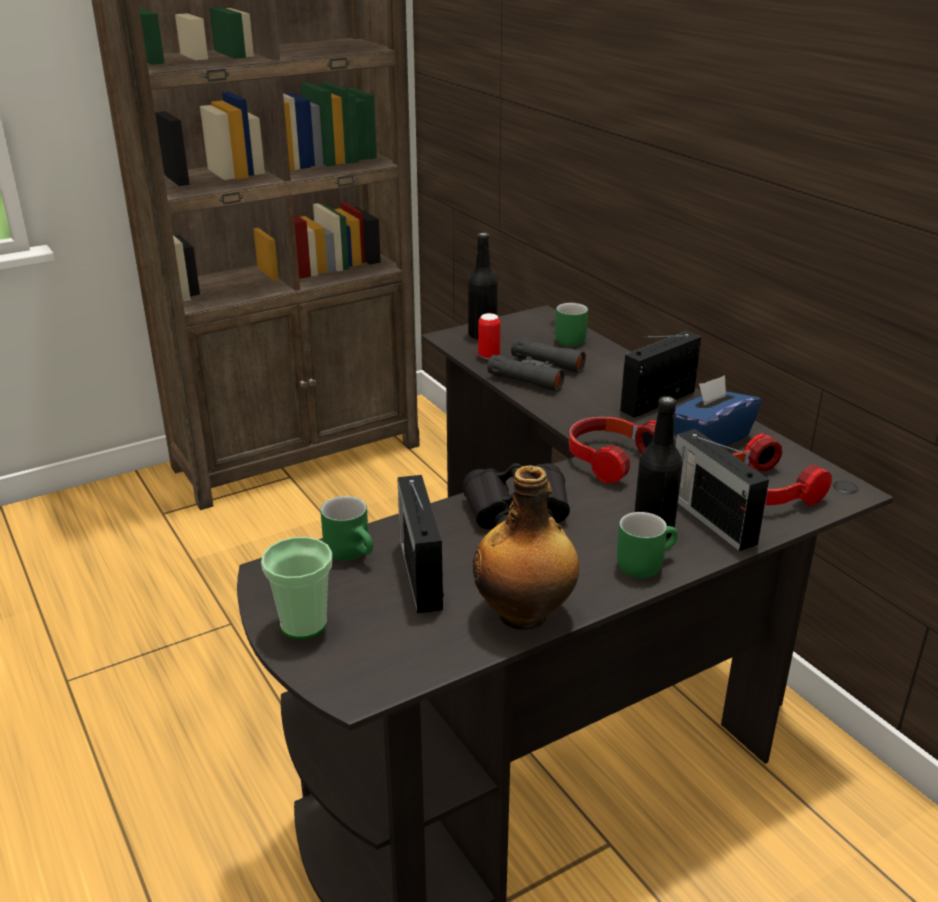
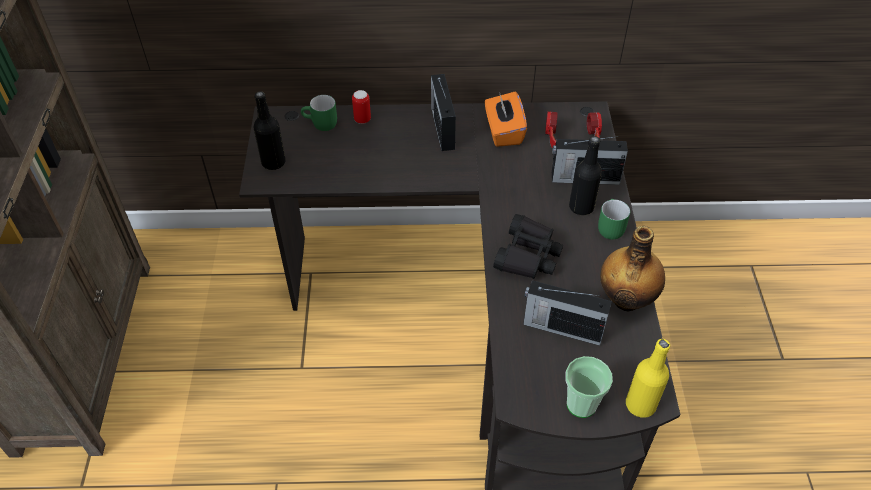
camera: 60 degrees left, 20 degrees up
(338, 678) = (640, 405): none -> yellow bottle
(353, 551) = (519, 351): green mug -> none
(489, 356) = (311, 174): can -> can (362, 119)
(536, 373) = (358, 163): black binoculars -> none
(609, 459) = (494, 185): headphones -> none
(710, 438) = (503, 132): blue tissue box -> orange tissue box

